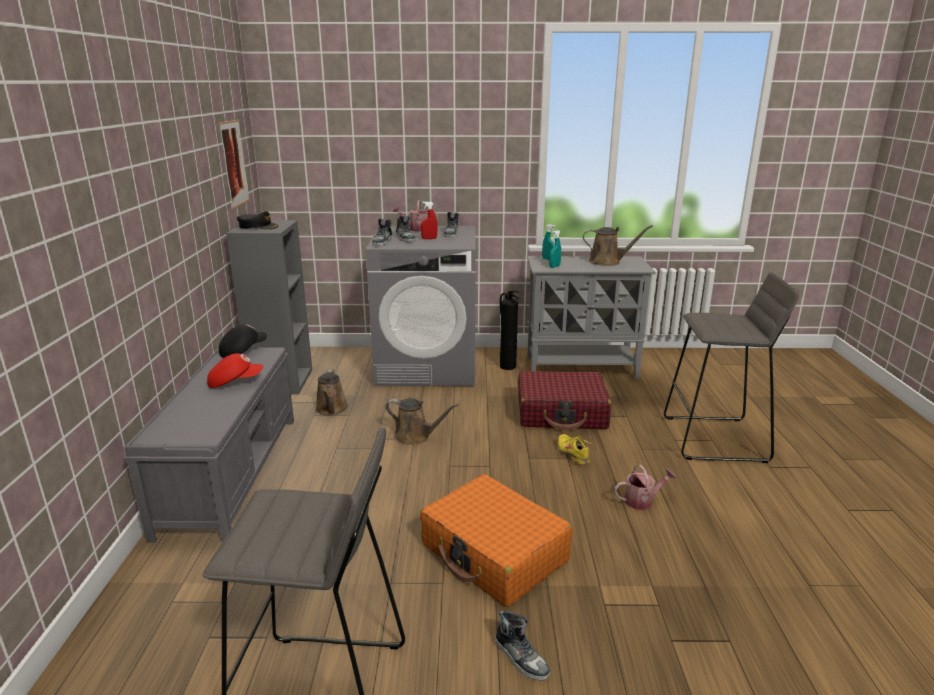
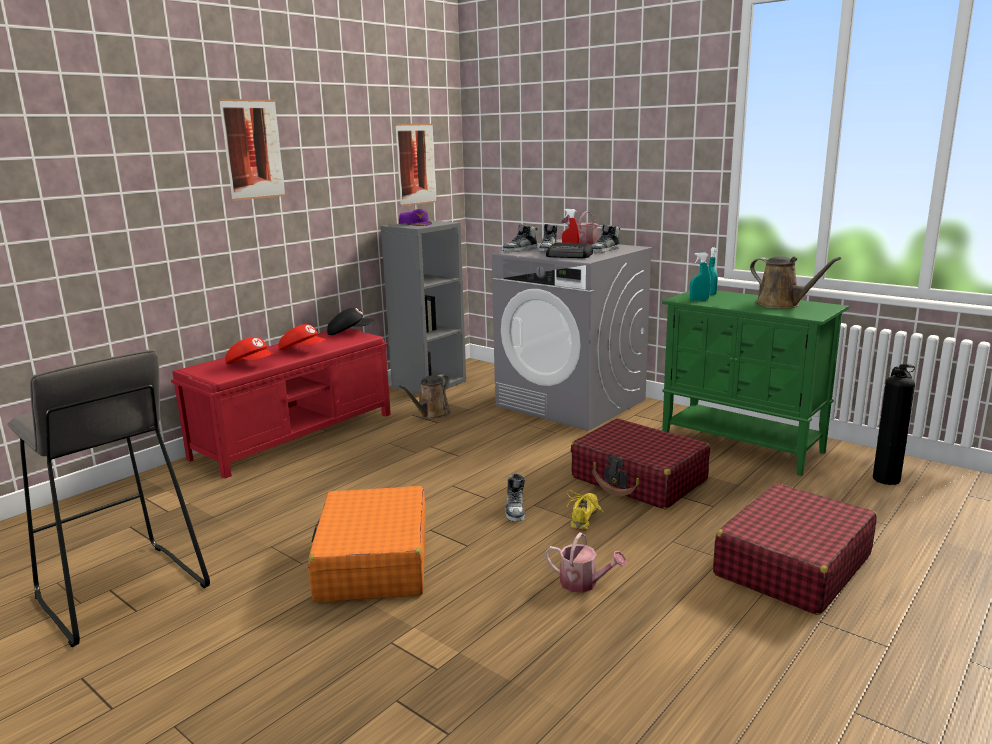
camera: 40 degrees right, 5 degrees down
(138, 165) = (253, 149): none -> picture
(211, 412) = (251, 364): none -> red cap
(232, 472) = (296, 435): grey bench -> red bench
(258, 226) = (415, 224): black cap -> purple cap
(415, 436) = (463, 454): brown watering can -> none
(441, 243) = (569, 256): none -> radio
(507, 366) = (654, 422): fire extinguisher -> fire extinguisher (885, 479)
(521, 657) = (265, 639): shoe -> shoe (515, 509)
(582, 368) = (743, 446): grey cabinet -> green cabinet
(715, 439) = (792, 565): grey stool -> red suitcase

